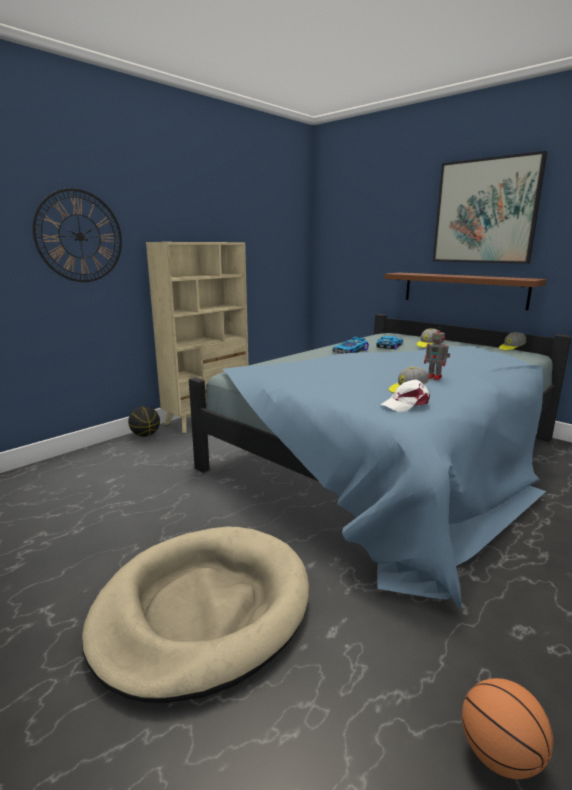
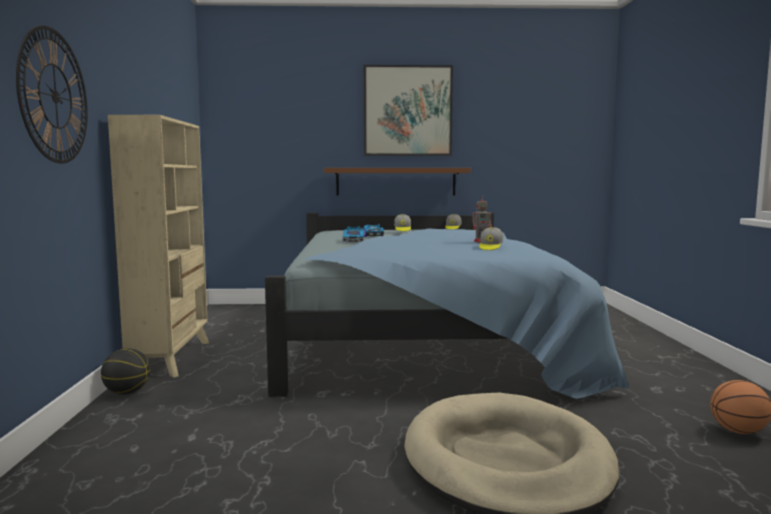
camera: 45 degrees left, 10 degrees down
(406, 404) = (519, 252): white cap -> none

